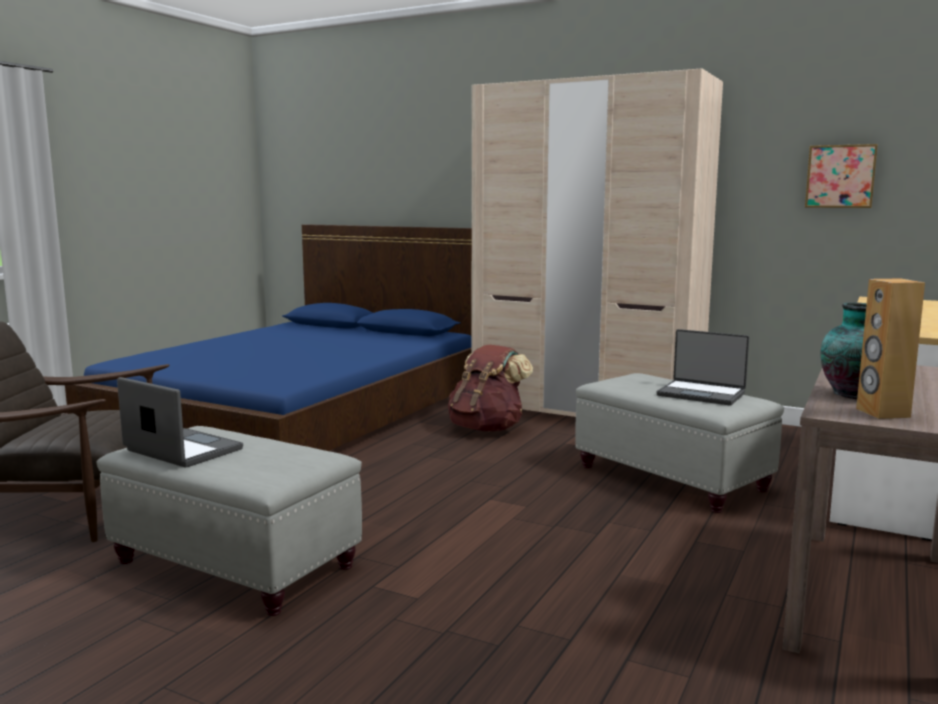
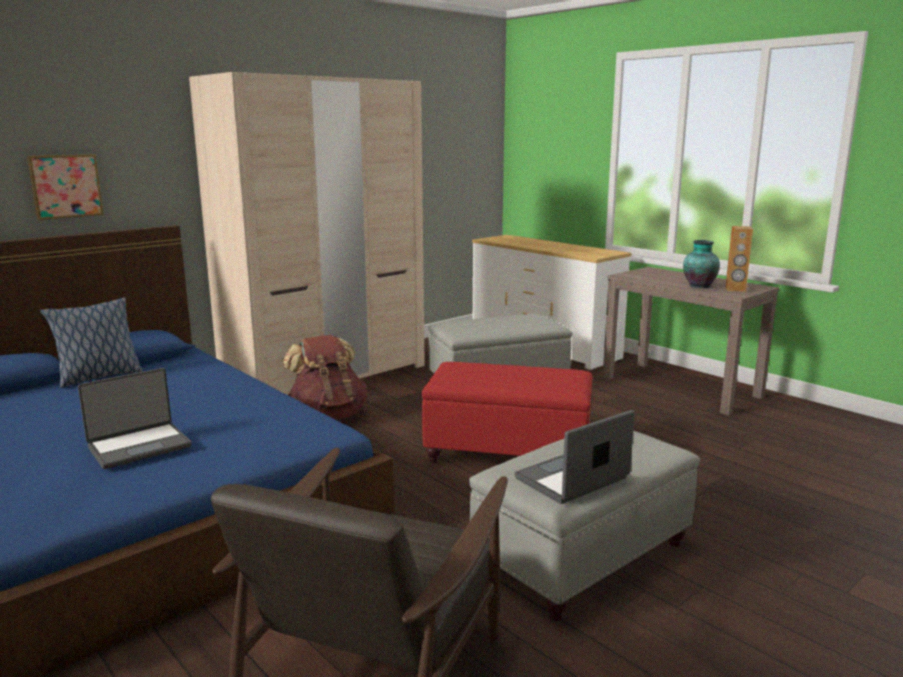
camera: 70 degrees left, 5 degrees up
(365, 332) = (98, 377): none -> pillow
(467, 506) = (509, 452): none -> red ottoman
(701, 394) = (511, 321): laptop -> laptop (139, 446)
(840, 176) = (439, 159): picture -> picture (65, 186)

